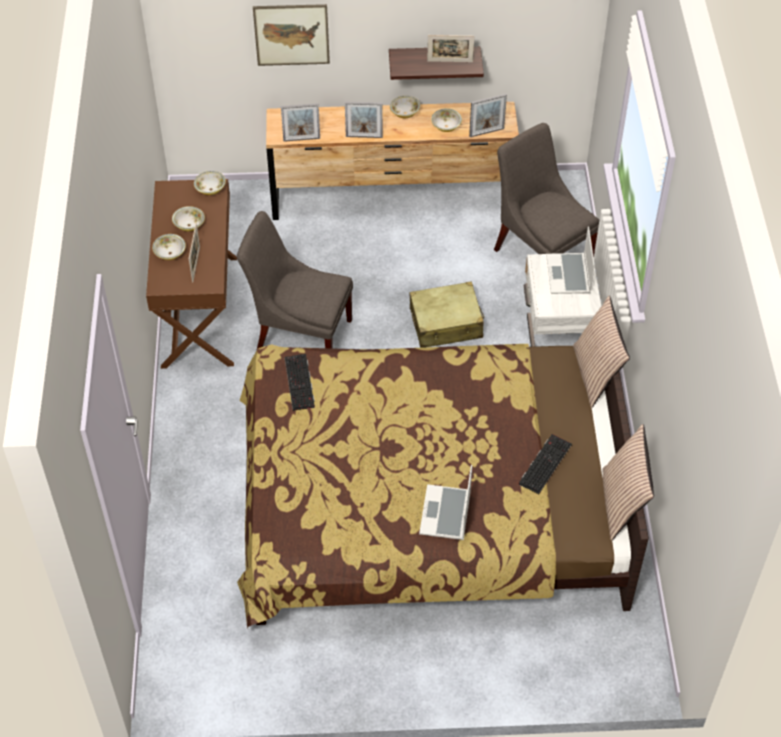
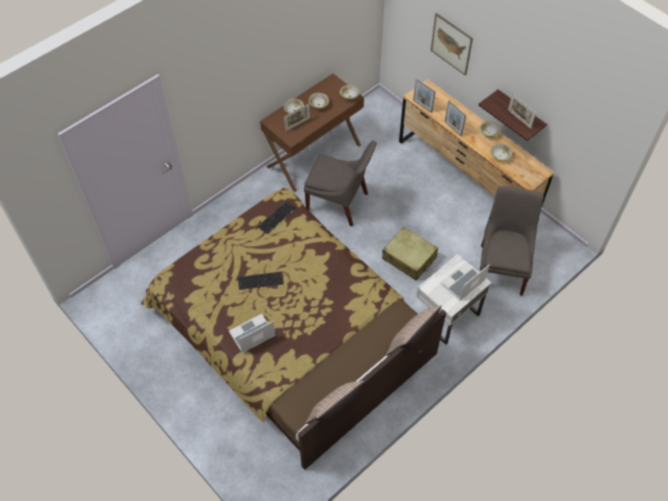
camera: 50 degrees right, 5 degrees up
(300, 334) = (339, 203): grey chair -> grey chair turned 135 degrees clockwise
(486, 132) = (516, 176): picture frame -> none
(544, 463) = (325, 357): keyboard -> keyboard (261, 280)

